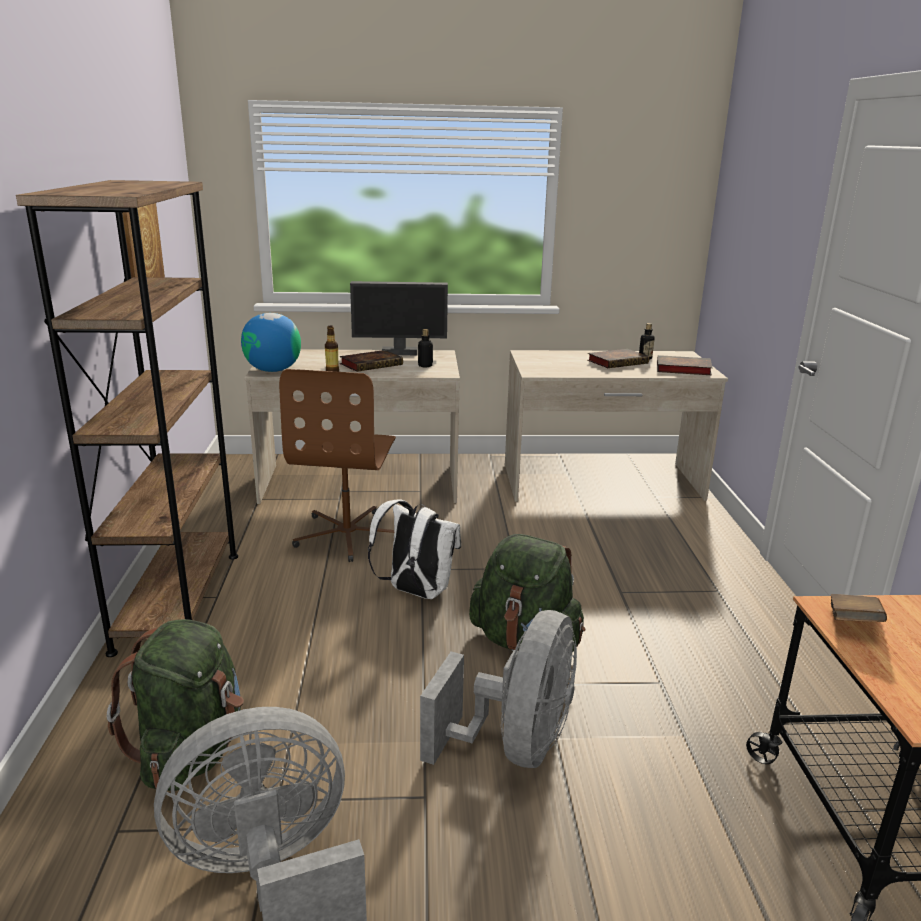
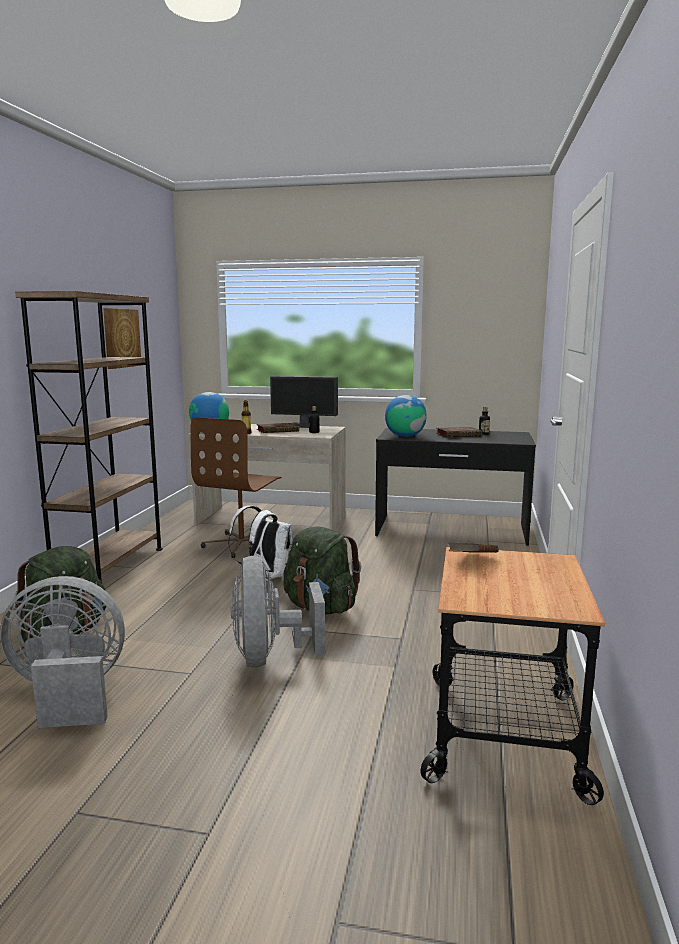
camera: 15 degrees right, 10 degrees down
(515, 745) = (269, 657): grey fan -> grey fan turned 135 degrees clockwise
(553, 368) = (405, 436): none -> globe
(601, 482) = (451, 530): beige desk -> black desk
(681, 369) = (504, 439): book -> none

